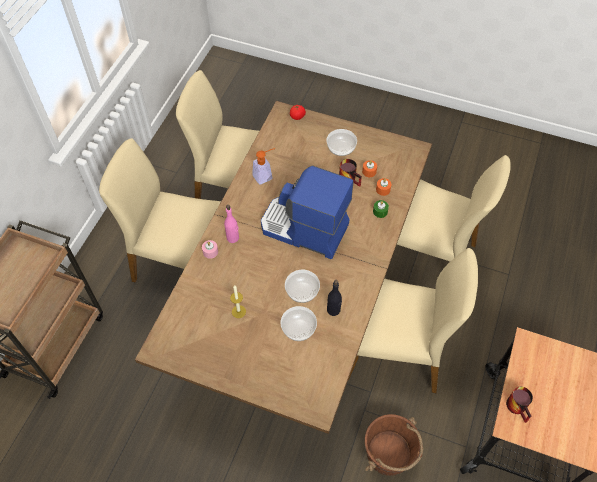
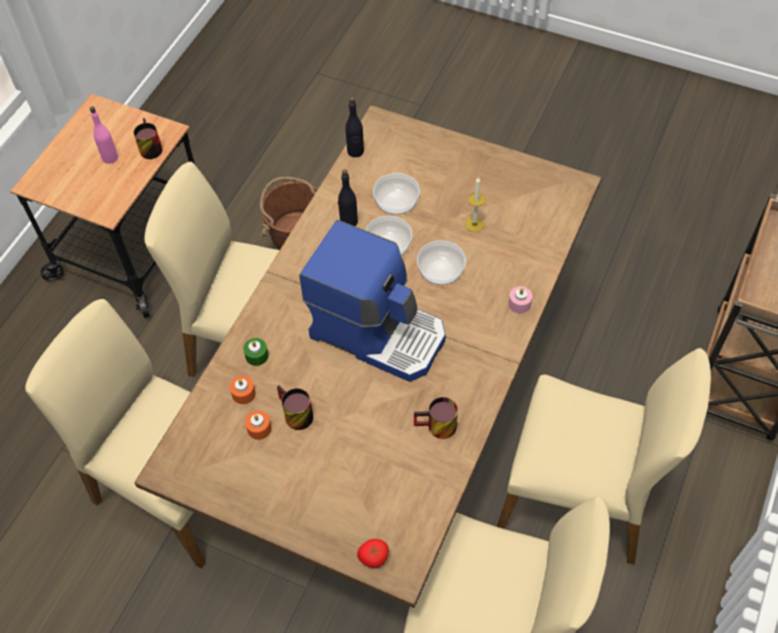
camera: 175 degrees left, 0 degrees up
(233, 238) = (487, 323): pink bottle -> pink bottle (110, 157)
(265, 176) = (437, 428): soap dispenser -> mug
(336, 377) = (355, 151): none -> black bottle
(340, 148) = (300, 479): bowl -> bowl (441, 271)

